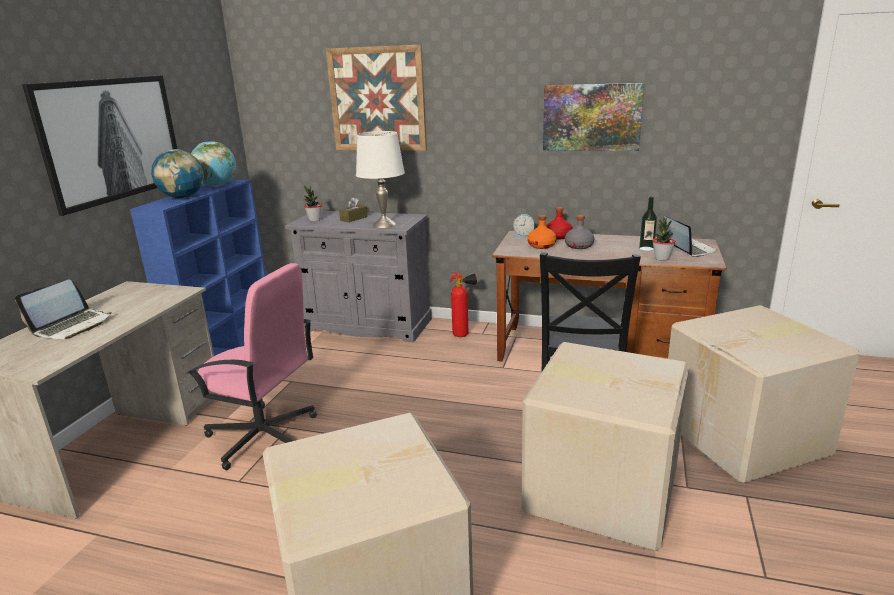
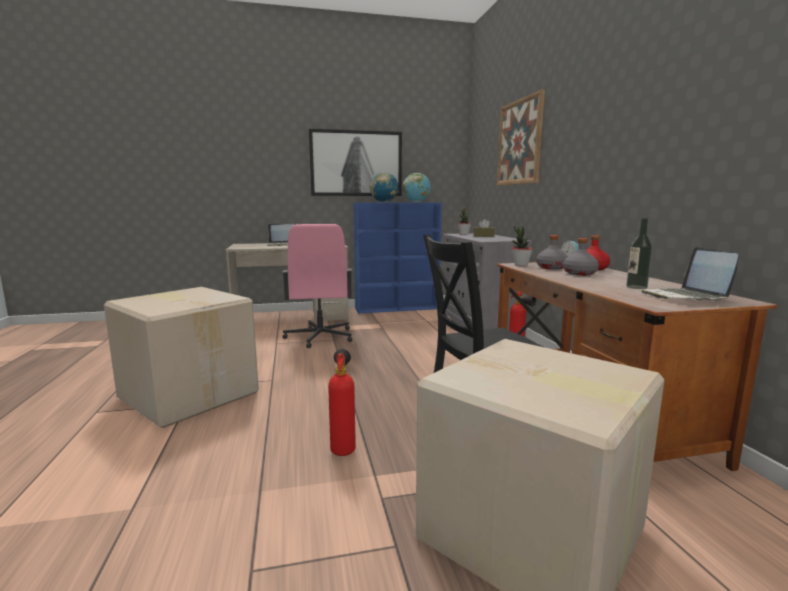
camera: 60 degrees right, 10 degrees down
(384, 224) = (484, 239): white table lamp -> none
(542, 245) = (552, 268): orange bottle -> grey bottle
(591, 117) = (652, 134): picture -> none
(600, 489) = (343, 449): cardboard box -> fire extinguisher
(662, 258) = (617, 292): potted plant -> potted plant (521, 265)
(687, 249) = (685, 297): laptop -> laptop turned 135 degrees clockwise

